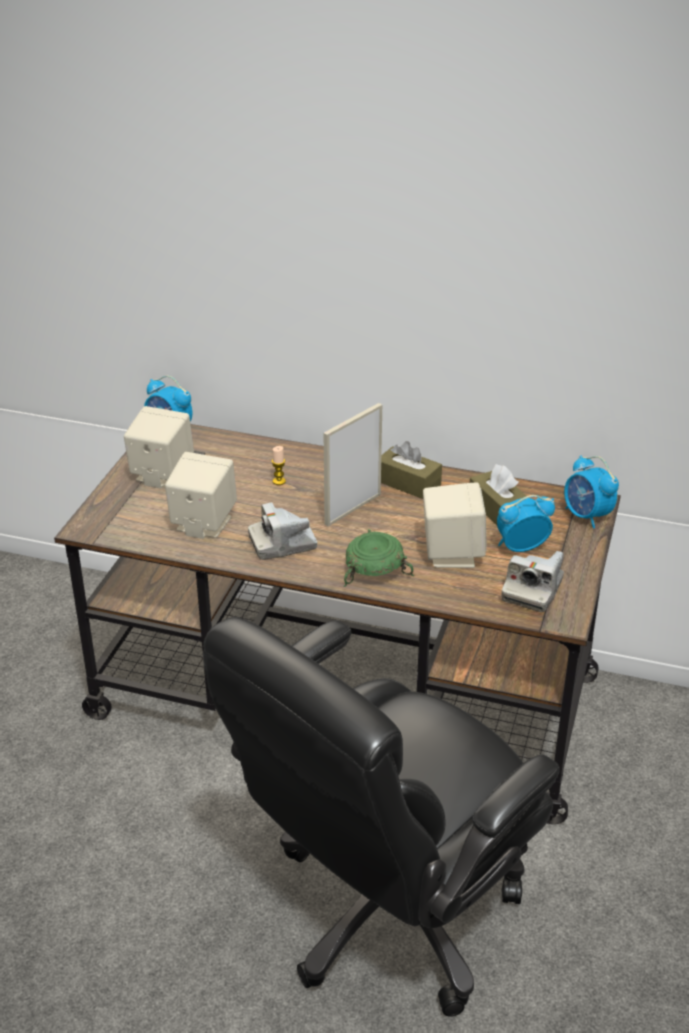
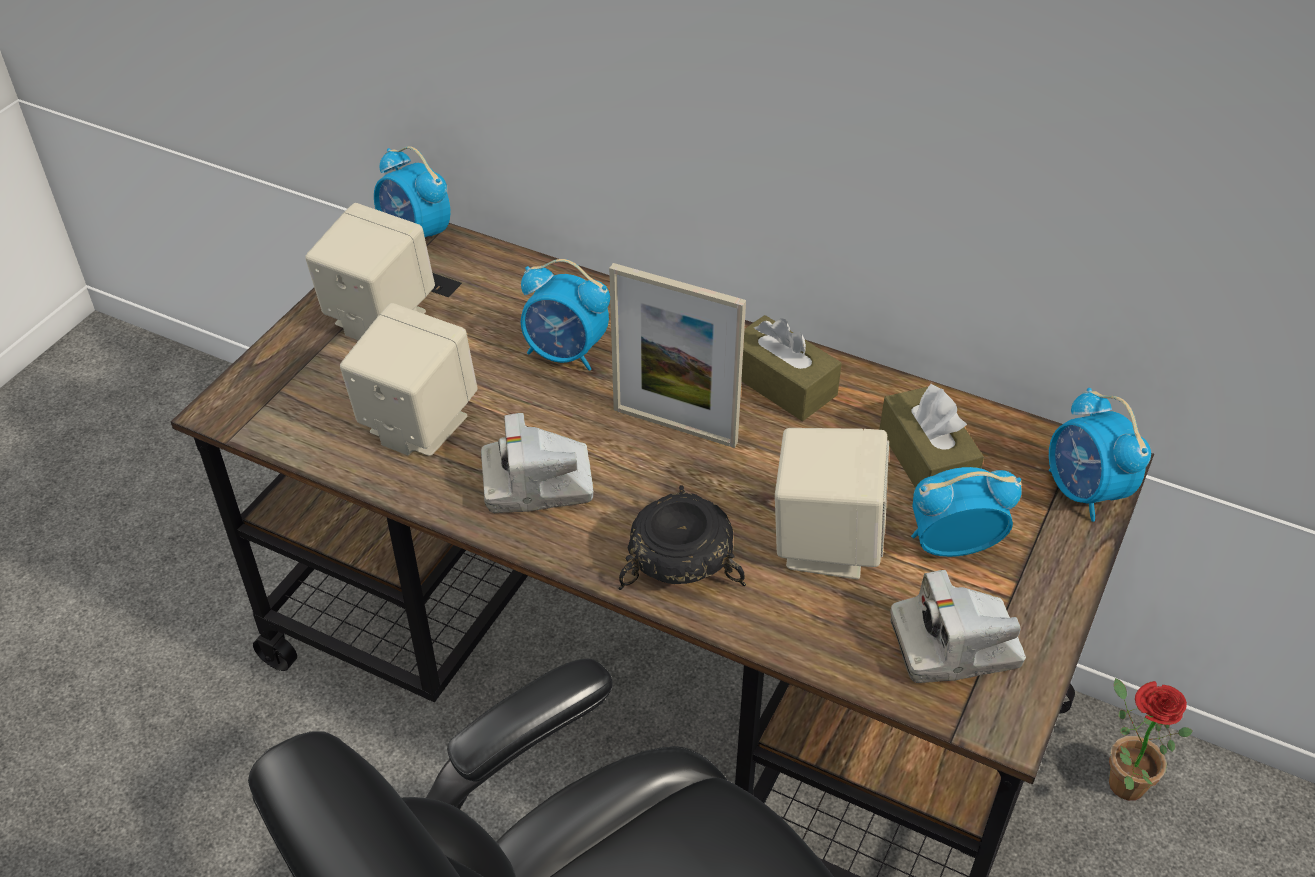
camera: 10 degrees right, 10 degrees up
(279, 481) = (565, 354): candle -> alarm clock
(353, 509) = (675, 426): picture frame -> picture frame turned 120 degrees counterclockwise
(375, 569) = (682, 560): green bowl -> black bowl
(532, 590) = (954, 645): camera -> camera turned 45 degrees clockwise
(632, 710) = (1119, 778): none -> potted plant

